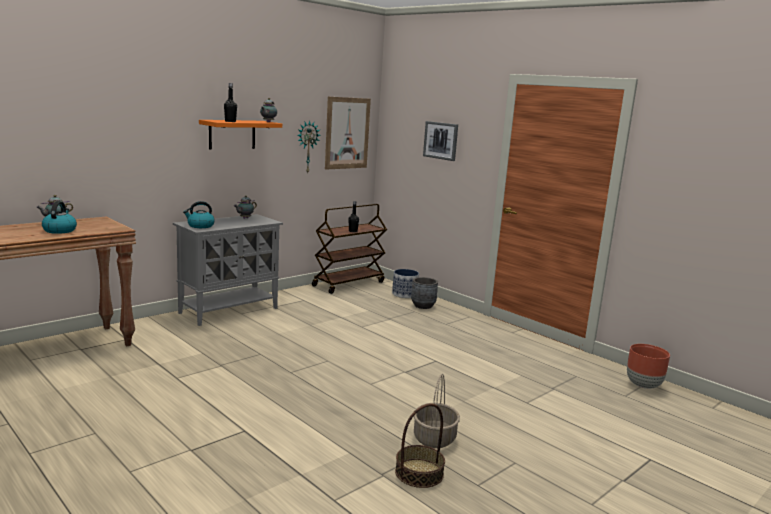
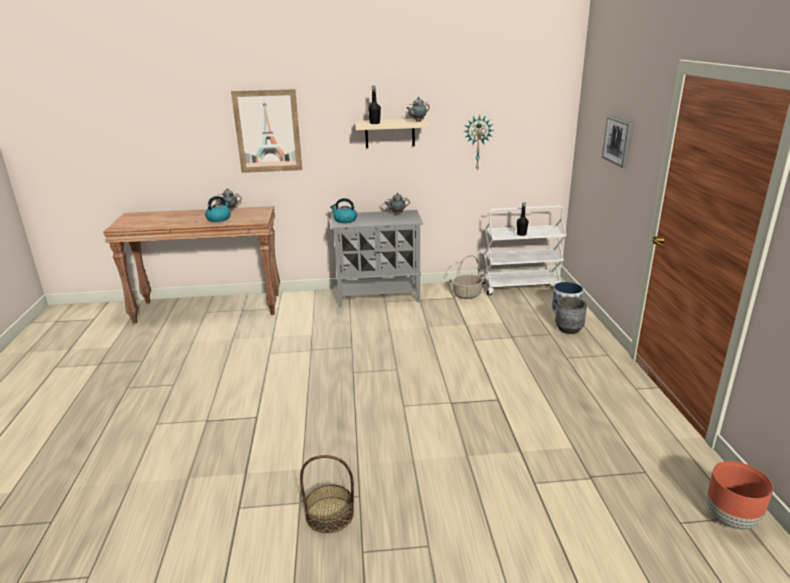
camera: 40 degrees right, 10 degrees up
(232, 134) = (390, 133): orange shelf -> beige shelf
(347, 133) = (531, 126): picture -> picture (267, 131)
(348, 284) = (520, 286): brown cart -> white cart
(434, 438) = (387, 485): basket -> basket (467, 294)

